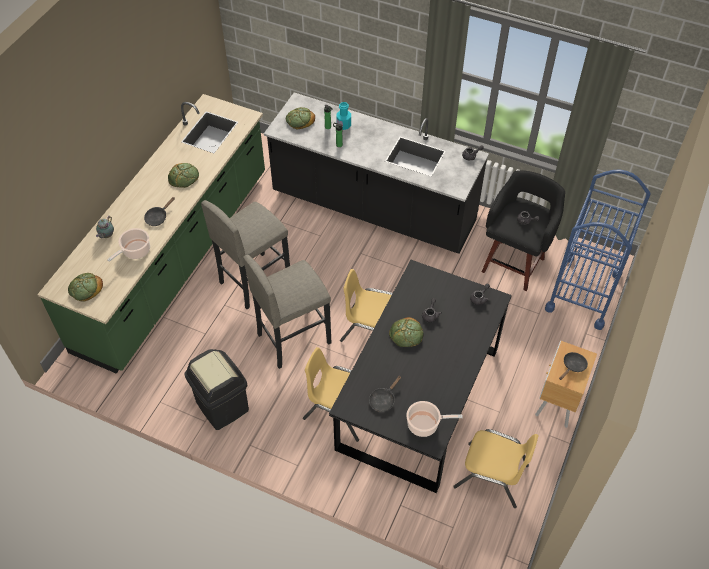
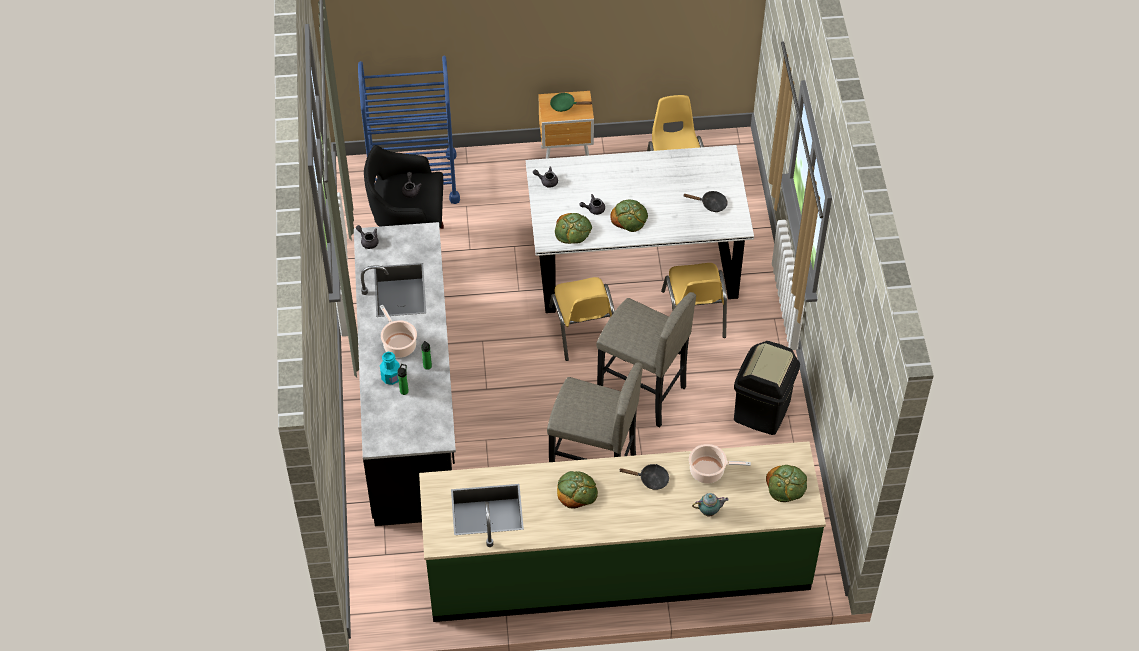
camera: 120 degrees left, 0 degrees up
(300, 120) = (409, 425): bread -> bread (573, 230)
(417, 397) = (635, 261): black dining table -> white dining table
(425, 424) = (712, 167): cooking pot -> cooking pot (398, 344)
(572, 366) = (565, 105): black frying pan -> green frying pan

